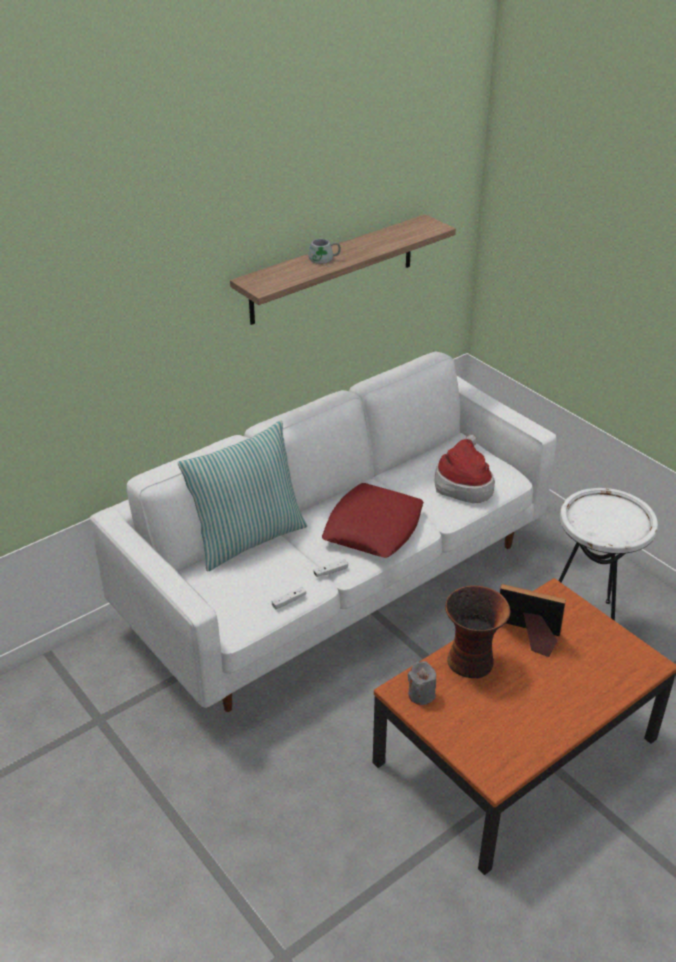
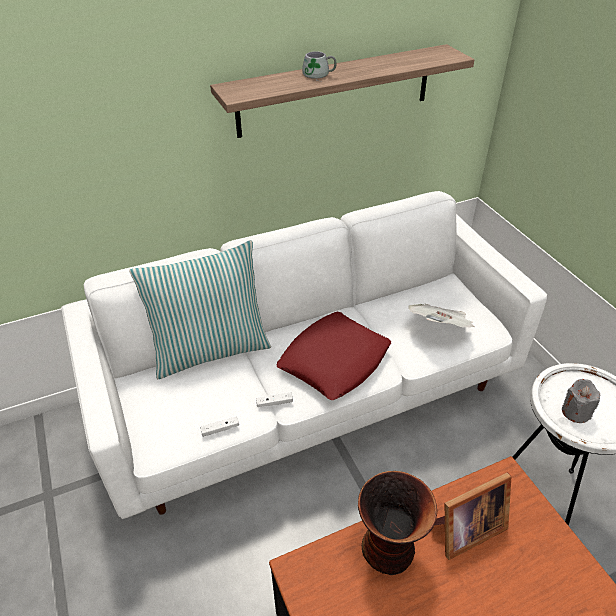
camera: 15 degrees right, 5 degrees up
(421, 694) = (318, 582): grey candle -> grey candle (575, 412)
(464, 483) = (440, 328): hat -> newspaper
(529, 637) = (464, 530): picture frame -> picture frame turned 120 degrees clockwise

